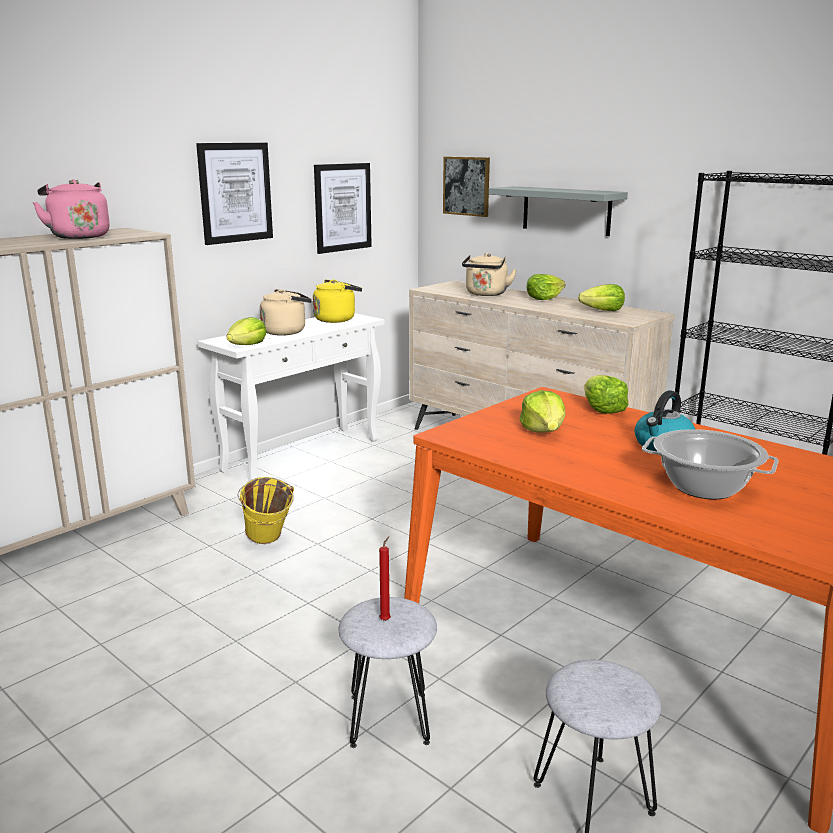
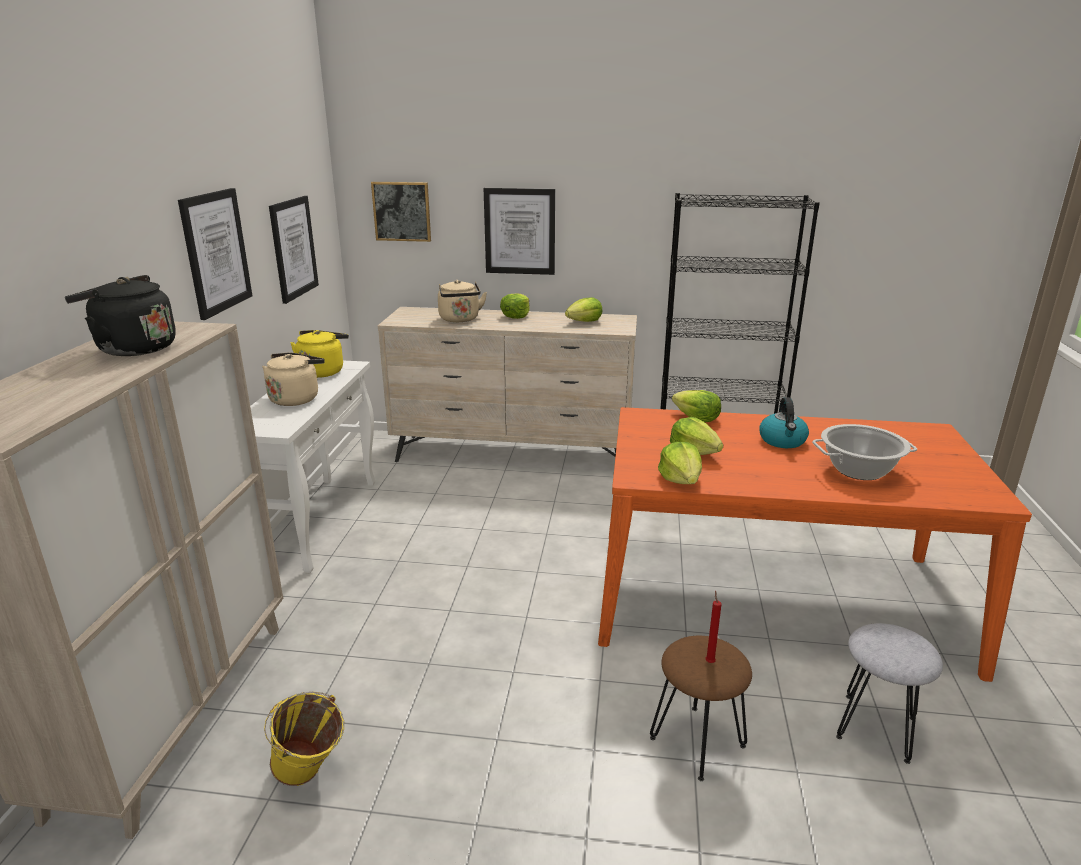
camera: 35 degrees left, 5 degrees up
(78, 236) = (132, 349): pink kettle -> black kettle
(247, 345) = (286, 426): lettuce -> lettuce (681, 480)
(268, 542) = (402, 628): yellow bucket -> yellow bucket (310, 776)
(388, 719) = (697, 742): grey stool -> brown stool
(566, 210) = (520, 231): grey shelf -> picture

